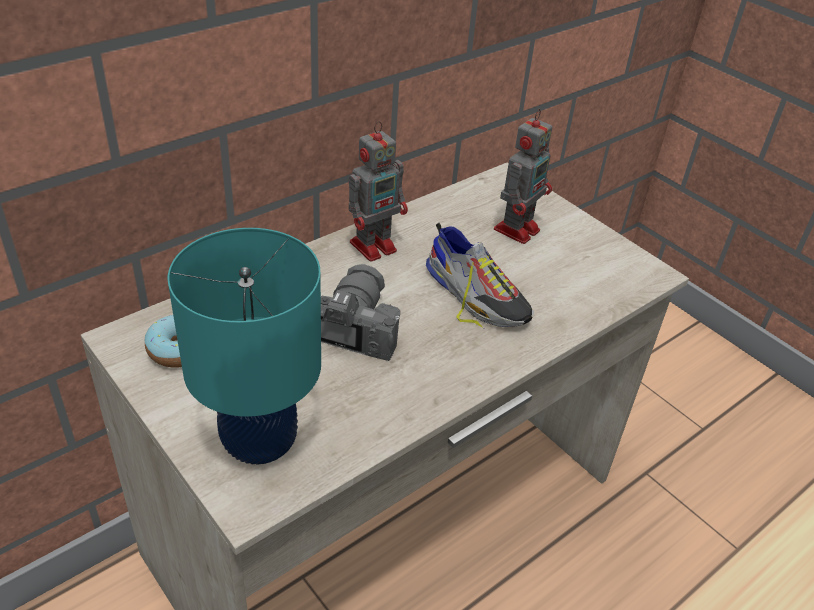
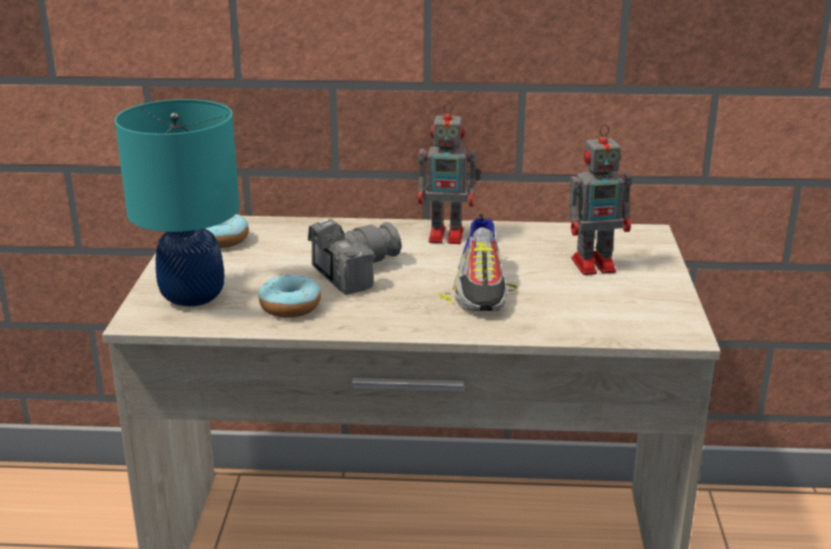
camera: 45 degrees right, 15 degrees down
(363, 402) = (290, 307): none -> donut

